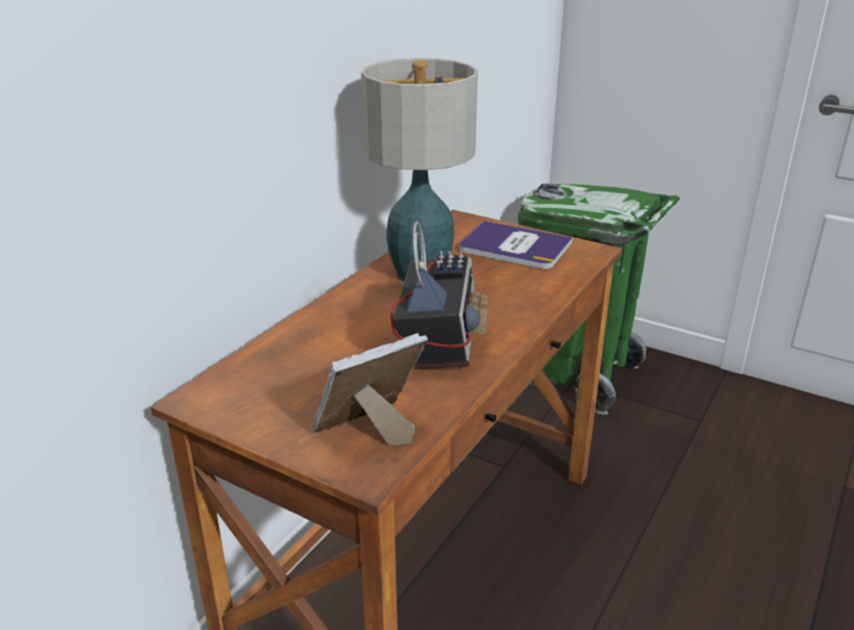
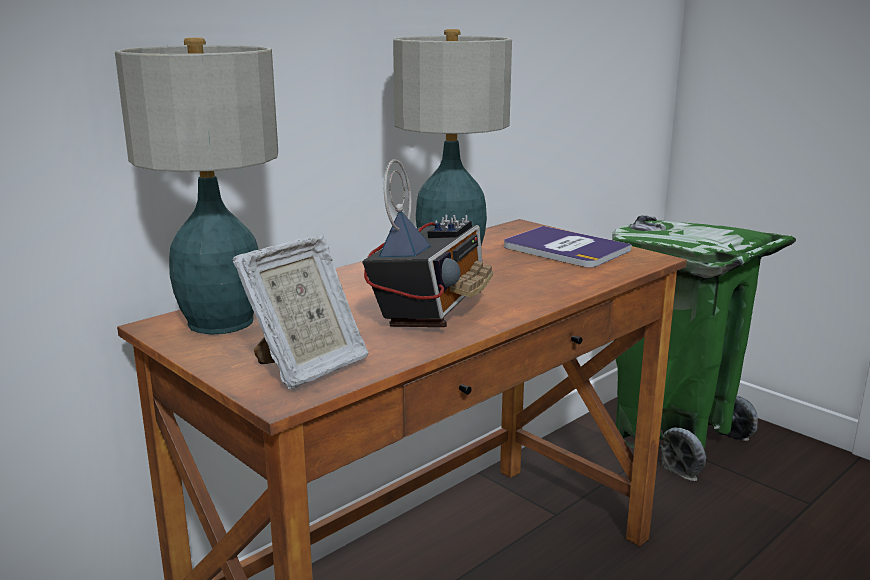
camera: 15 degrees right, 10 degrees down
(251, 387) = (219, 322): none -> table lamp
(369, 433) = (306, 367): picture frame -> picture frame turned 150 degrees clockwise

